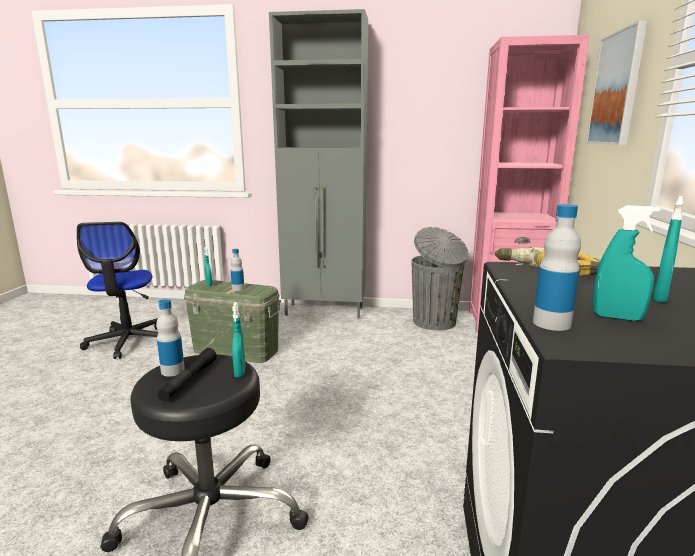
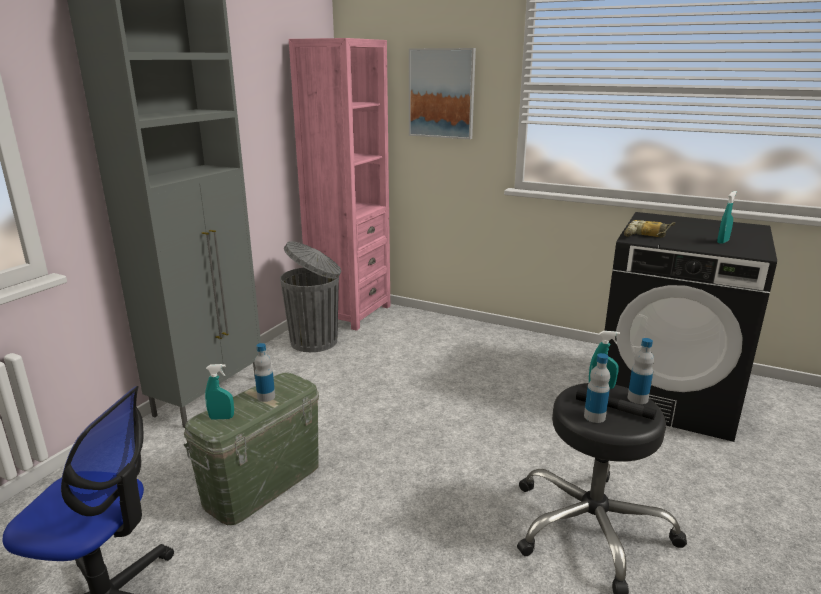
camera: 70 degrees left, 5 degrees up
(551, 323) = (734, 251): bottle -> bottle (637, 398)
(660, 298) = (691, 230): turquoise spray bottle -> none

